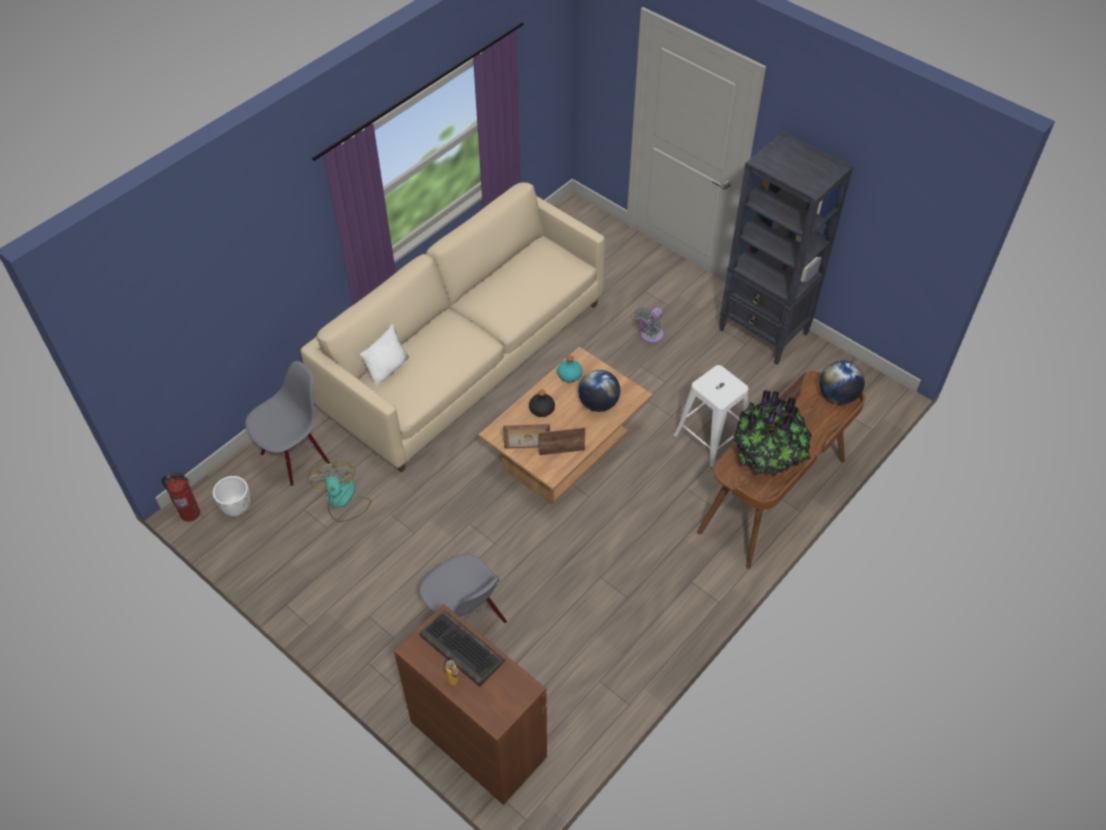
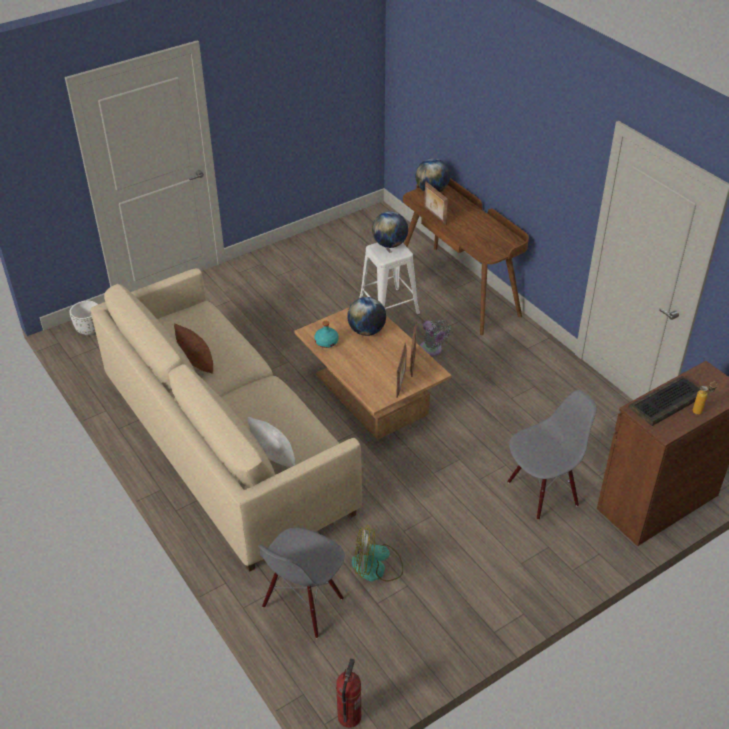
camera: 75 degrees left, 10 degrees down
(236, 508) = (355, 667): white planter -> white planter (89, 330)
(295, 457) = (303, 604): grey chair -> grey chair turned 120 degrees counterclockwise
(493, 284) = (197, 363): none -> brown pillow
(541, 409) = (359, 366): black bottle -> none
(650, 336) = (262, 317): grey fan -> grey fan (431, 350)
(730, 384) = (390, 244): none -> globe
(764, 332) = (291, 255): black bookcase -> none
(768, 457) = (480, 233): potted plant -> none

